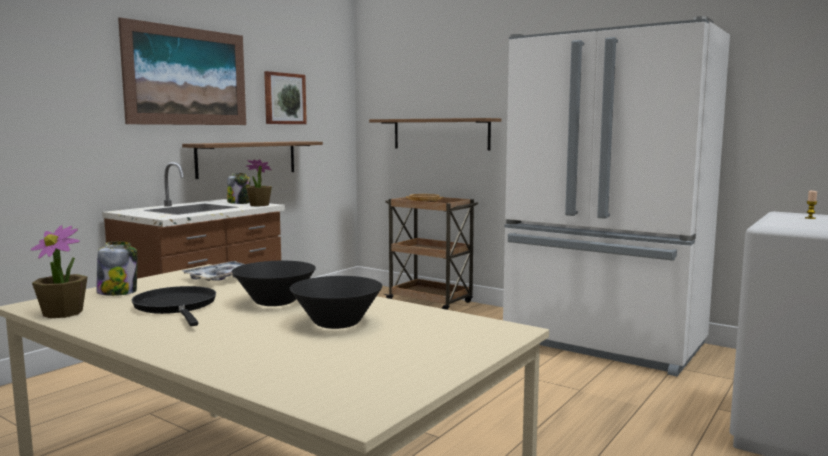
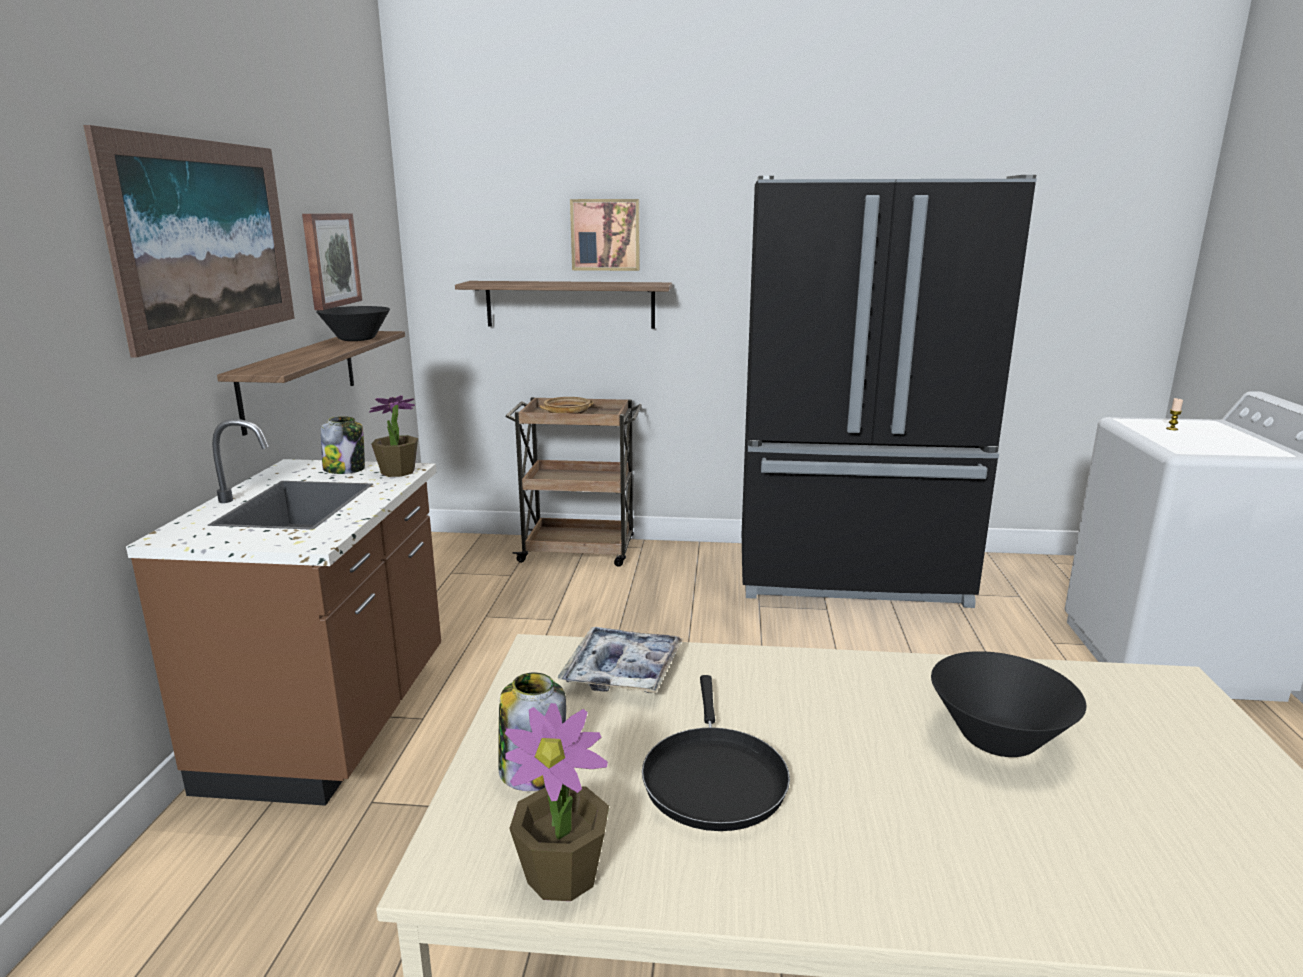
camera: 30 degrees left, 10 degrees up
(176, 307) = (713, 777): black frying pan -> black frying pan turned 120 degrees counterclockwise
(275, 302) = (822, 712): black bowl -> black bowl (356, 339)
(462, 88) = (605, 235): none -> picture
(603, 343) = (851, 576): white fridge -> black fridge

